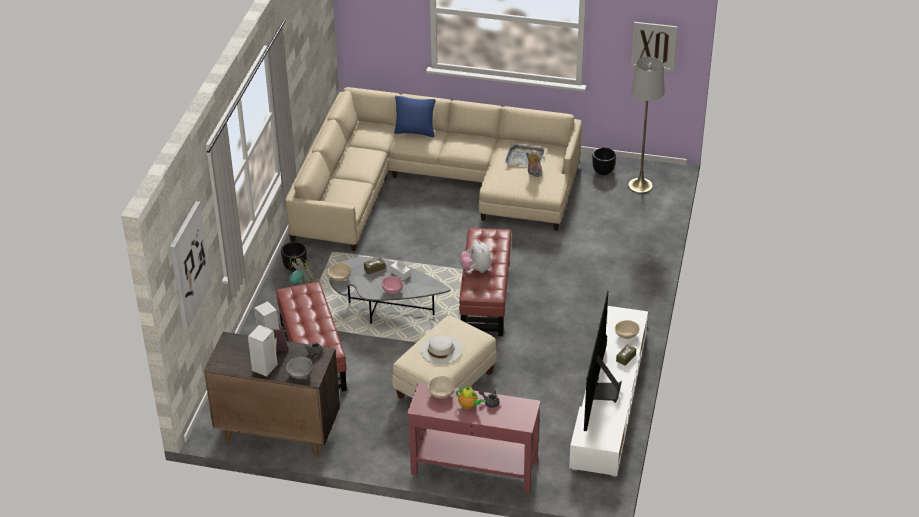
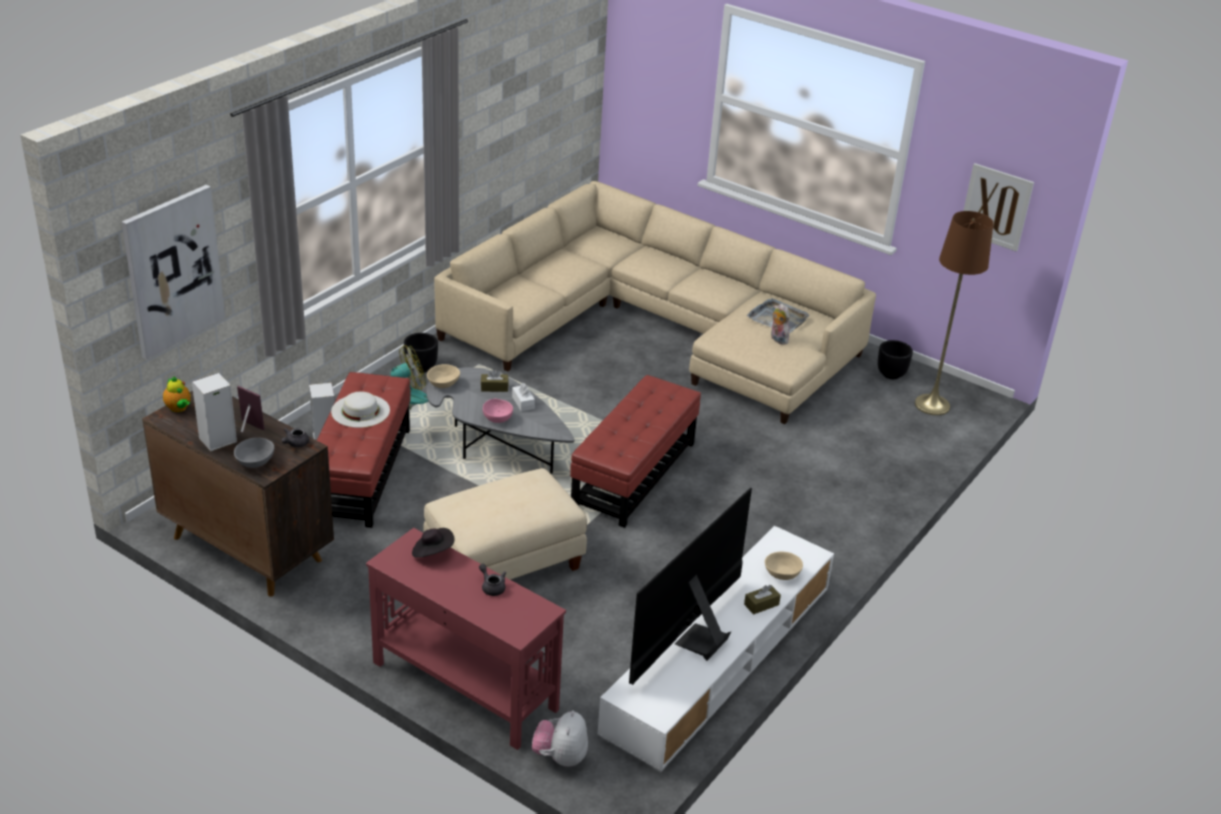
camera: 20 degrees right, 5 degrees down
(415, 132) = (657, 255): blue pillow -> none
(441, 349) = (497, 505): white hat -> white hat (360, 411)
(441, 393) = (432, 552): beige bowl -> black hat
(469, 406) = (458, 582): teapot -> teapot (179, 408)
(476, 269) = (620, 424): plush toy -> plush toy (560, 757)
(640, 186) = (932, 405): grey floor lamp -> brown floor lamp

